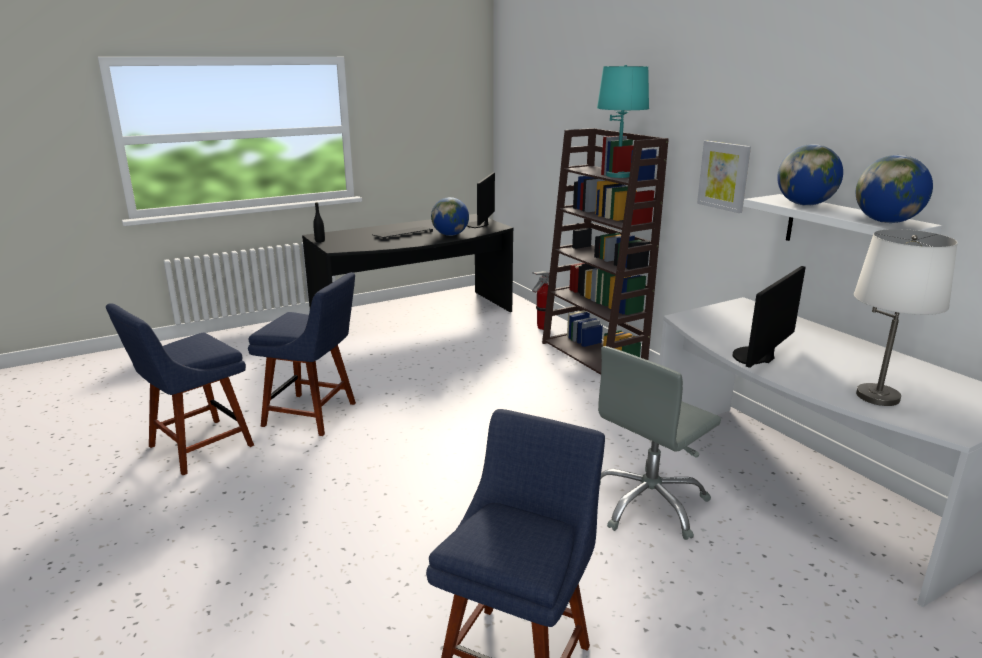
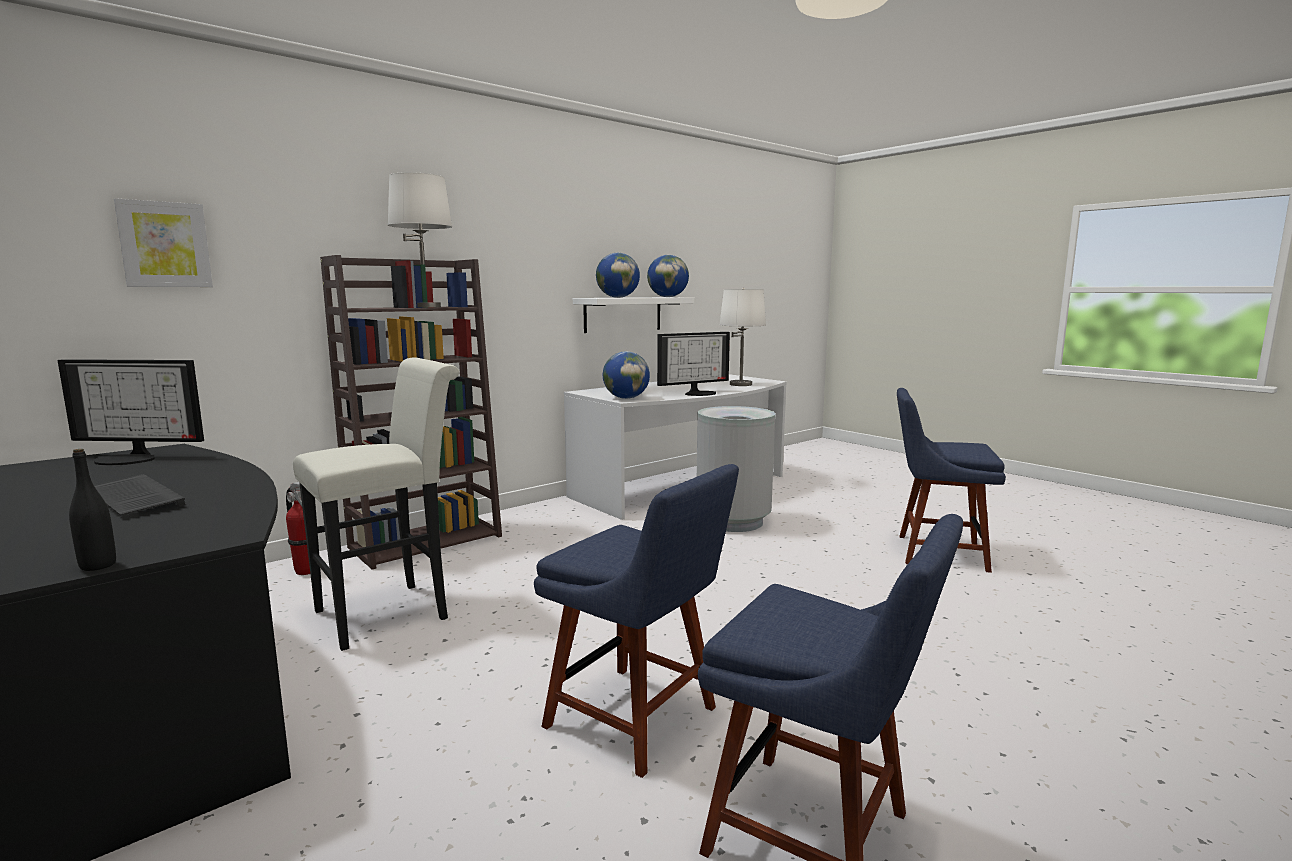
camera: 100 degrees left, 10 degrees down
(314, 415) = (638, 720): blue chair -> blue chair turned 120 degrees clockwise
(450, 235) = (196, 469): globe -> globe (626, 398)
(474, 353) = (391, 612): none -> white stool
(618, 175) = (425, 307): turquoise table lamp -> white table lamp
(649, 504) = (733, 522): grey office chair -> grey trash can
(724, 176) = (520, 291): picture -> picture (165, 245)
(756, 357) = (699, 393): monitor -> monitor turned 60 degrees counterclockwise

